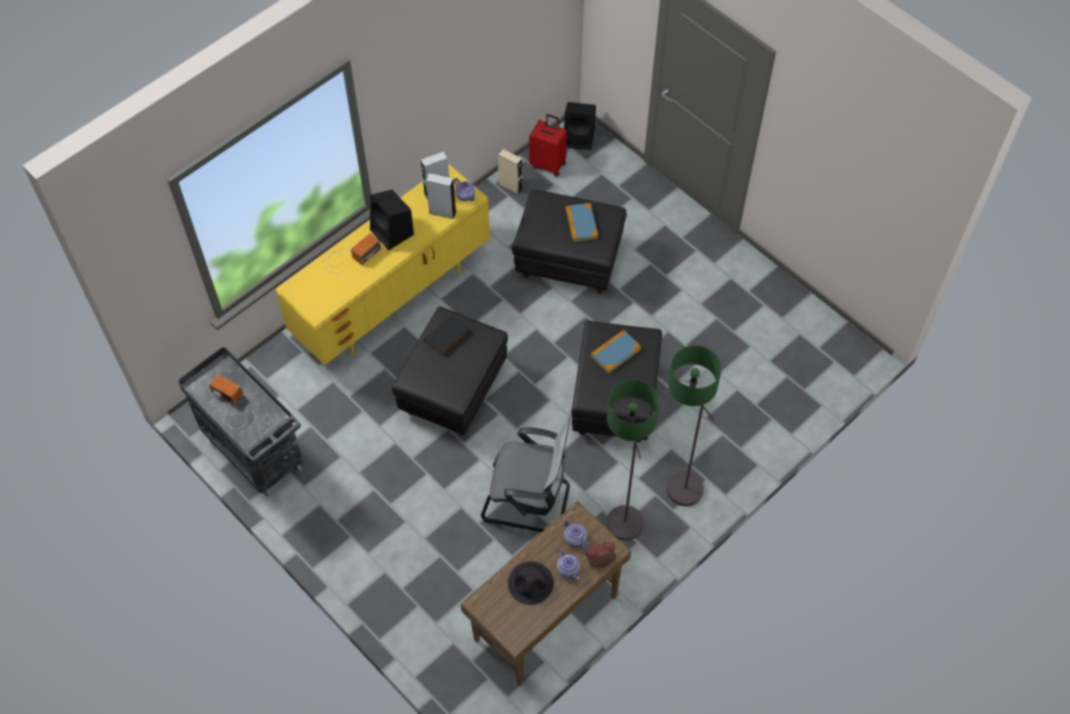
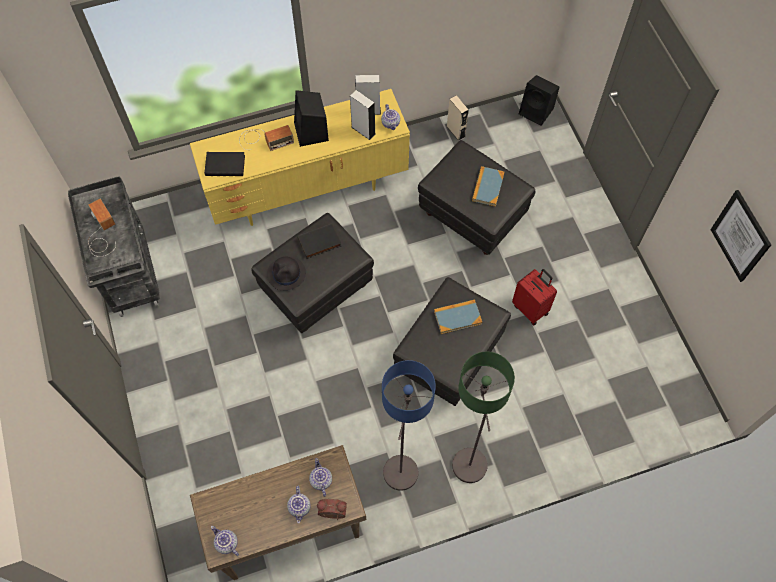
camera: 25 degrees right, 5 degrees up
(324, 295) = (225, 165): none -> black book
(518, 629) = (226, 543): none -> teapot
(529, 502) = (328, 416): chair -> none
(531, 583) = (260, 505): black hat -> black hat (286, 274)
(548, 164) = (498, 124): red suitcase -> red suitcase (531, 308)
(622, 513) = (403, 462): green floor lamp -> blue floor lamp
(842, 171) = (740, 236): none -> picture

